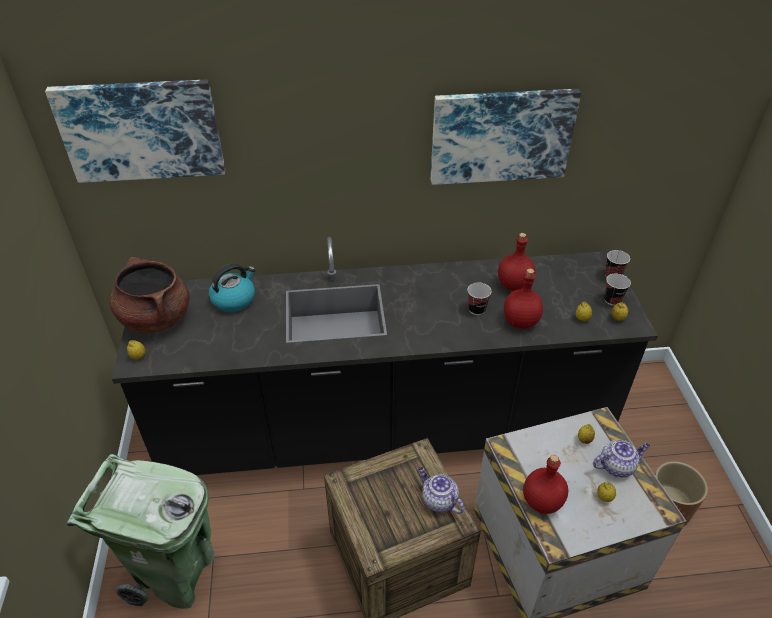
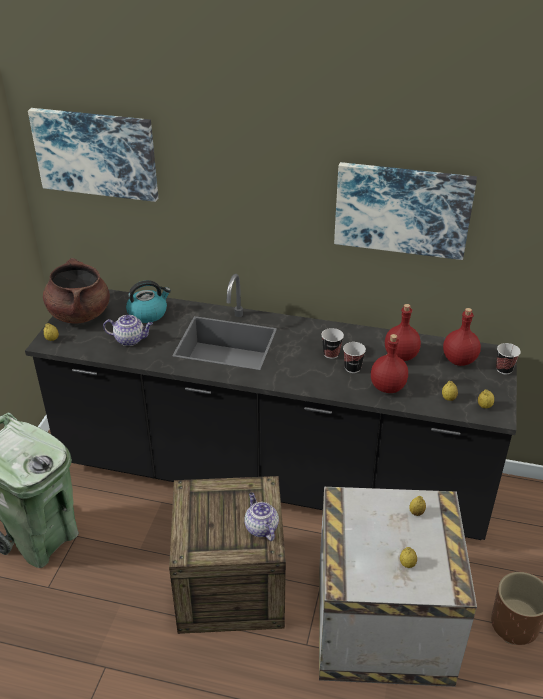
camera: 20 degrees right, 5 degrees down
(541, 500) = (346, 549): red bottle -> red bottle (459, 360)
(612, 300) = (489, 390): cup -> cup (331, 354)
(617, 466) = (435, 542): teapot -> teapot (130, 339)

